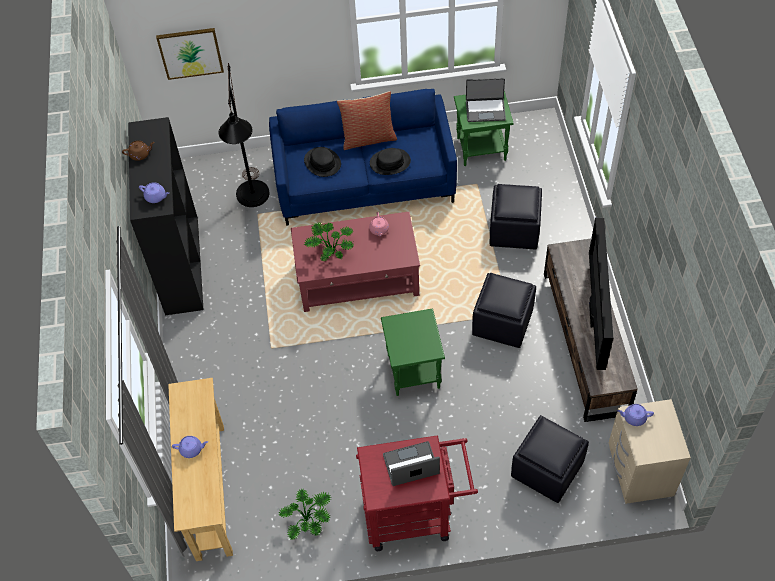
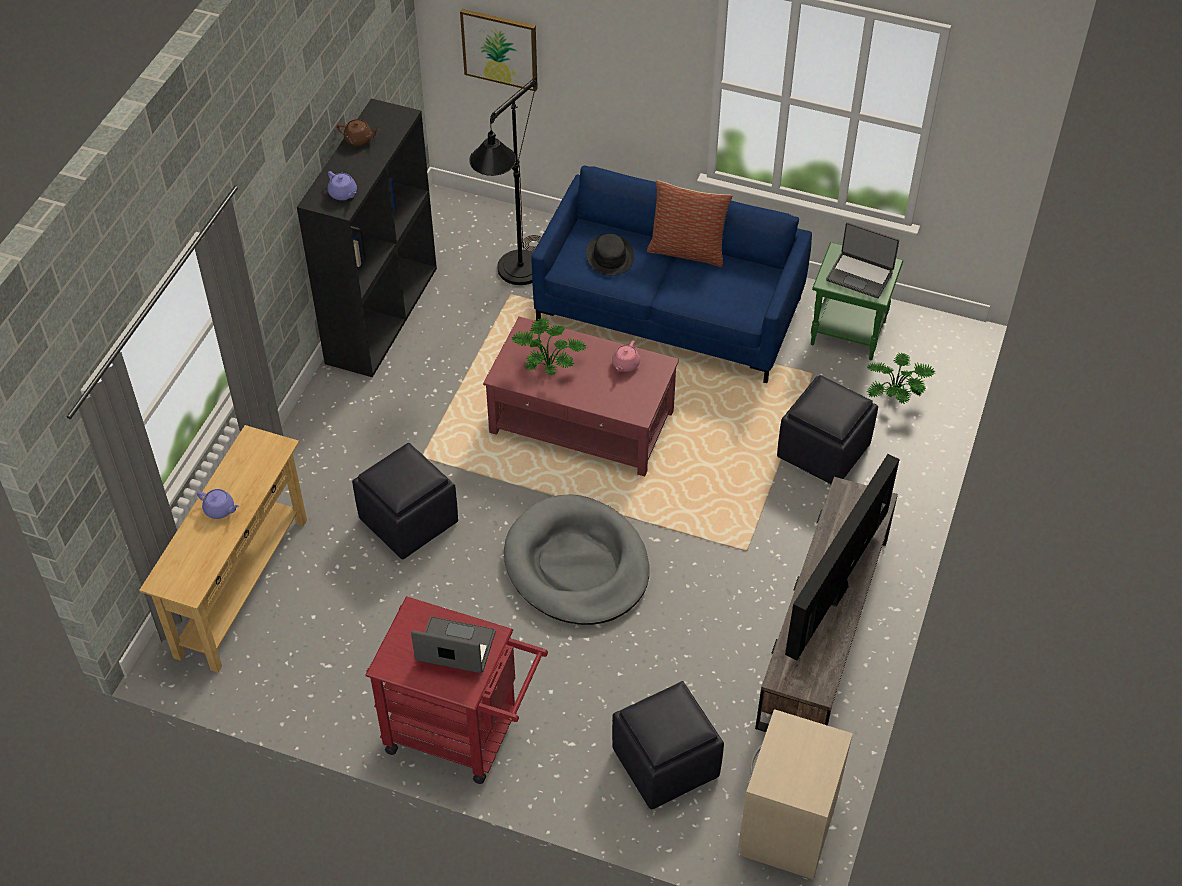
camera: 25 degrees right, 5 degrees down
(309, 522) = (331, 679): potted plant -> potted plant (896, 396)
(390, 162) = (694, 290): black hat -> none
(414, 372) = (577, 565): green side table -> grey dog bed
(502, 322) = (730, 556): black ottoman -> black ottoman (408, 520)
(634, 417) = (785, 732): purple teapot -> none

